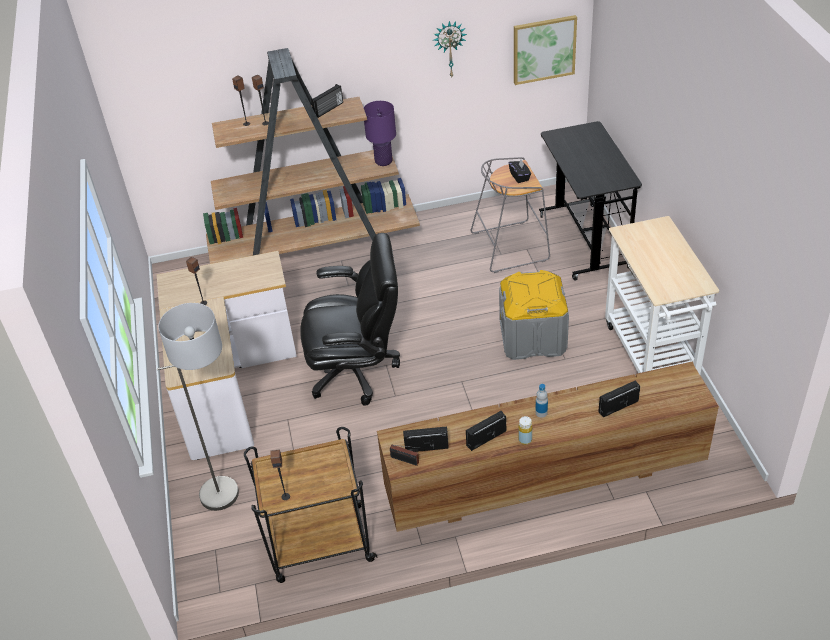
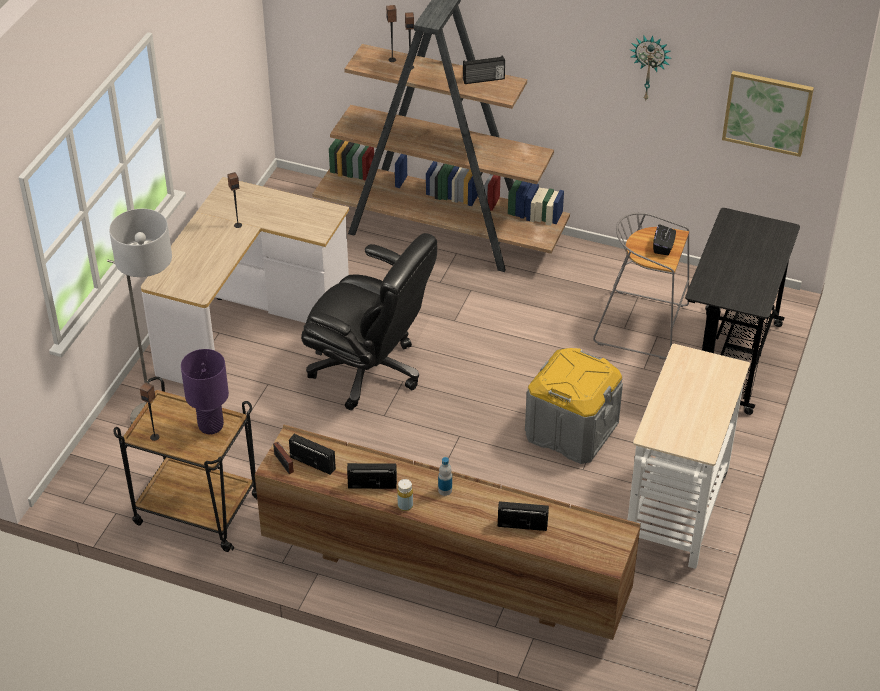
camera: 30 degrees right, 0 degrees up
(384, 163) = (532, 164): purple table lamp -> purple table lamp (211, 428)

